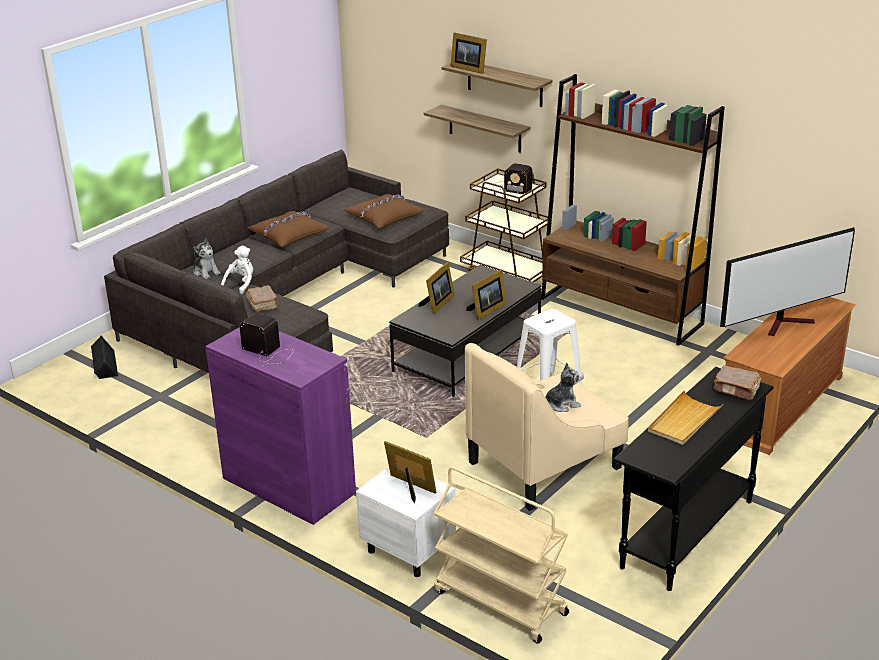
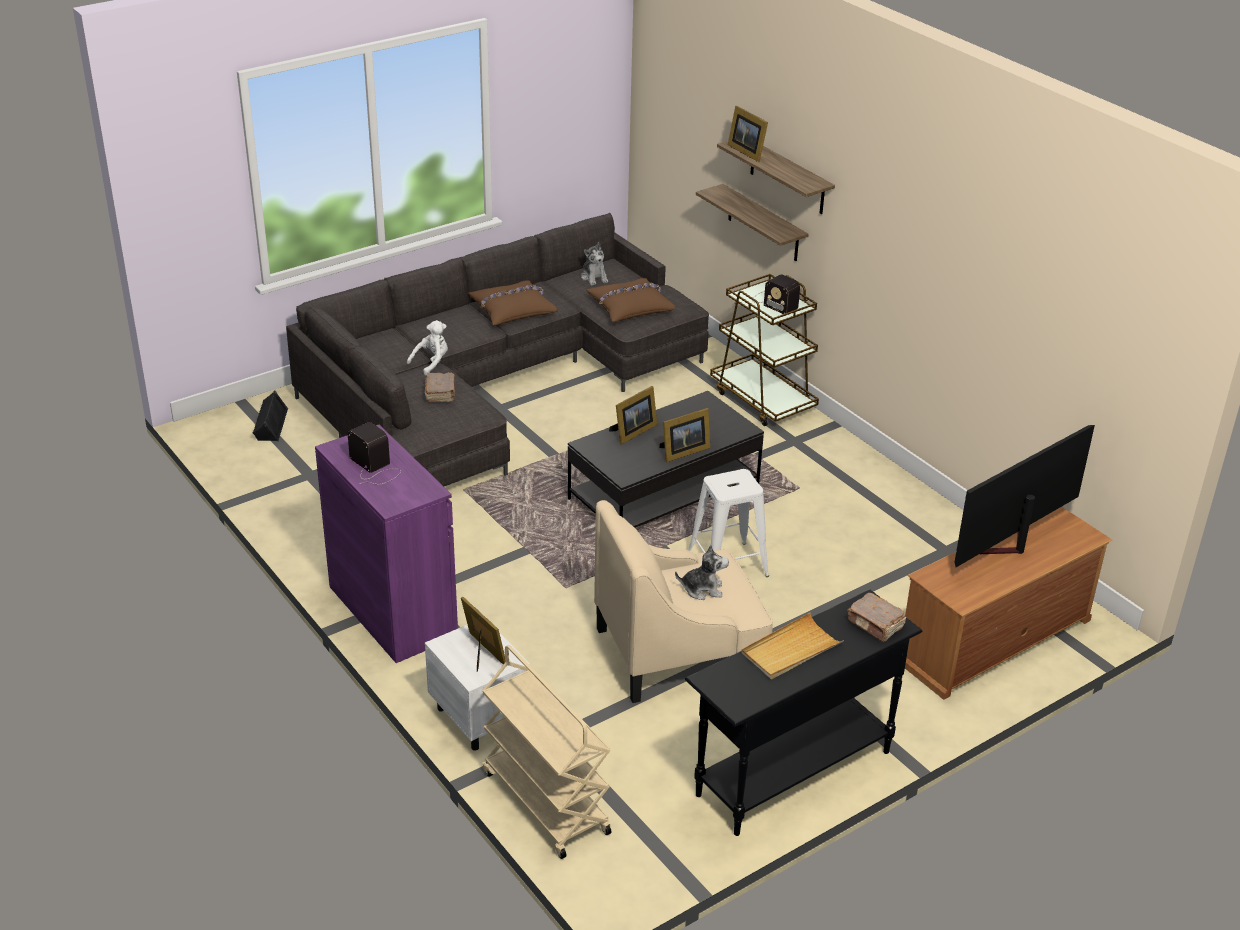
camera: 15 degrees right, 5 degrees up
(206, 272) = (401, 340): plush toy -> plush toy (594, 278)
(621, 311) = (869, 477): brown bookcase -> none
(786, 323) = (1010, 547): television -> television turned 150 degrees clockwise

